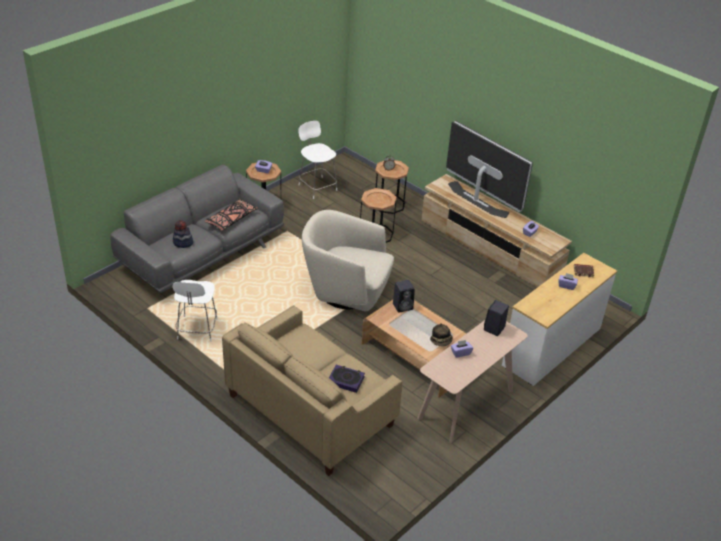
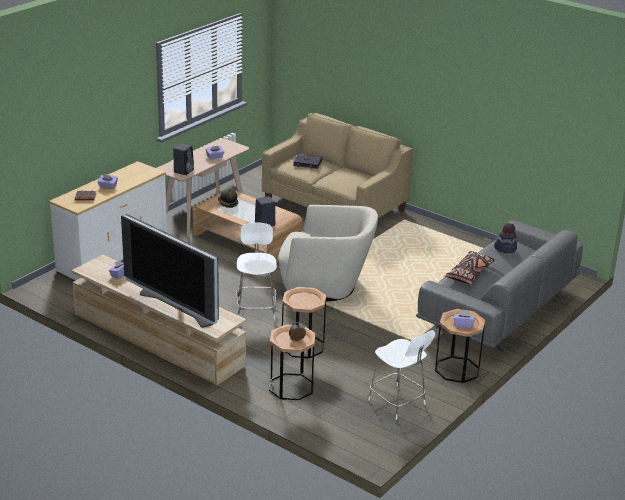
camera: 175 degrees right, 10 degrees down
(197, 330) = (459, 248): white stool -> white stool (256, 308)

